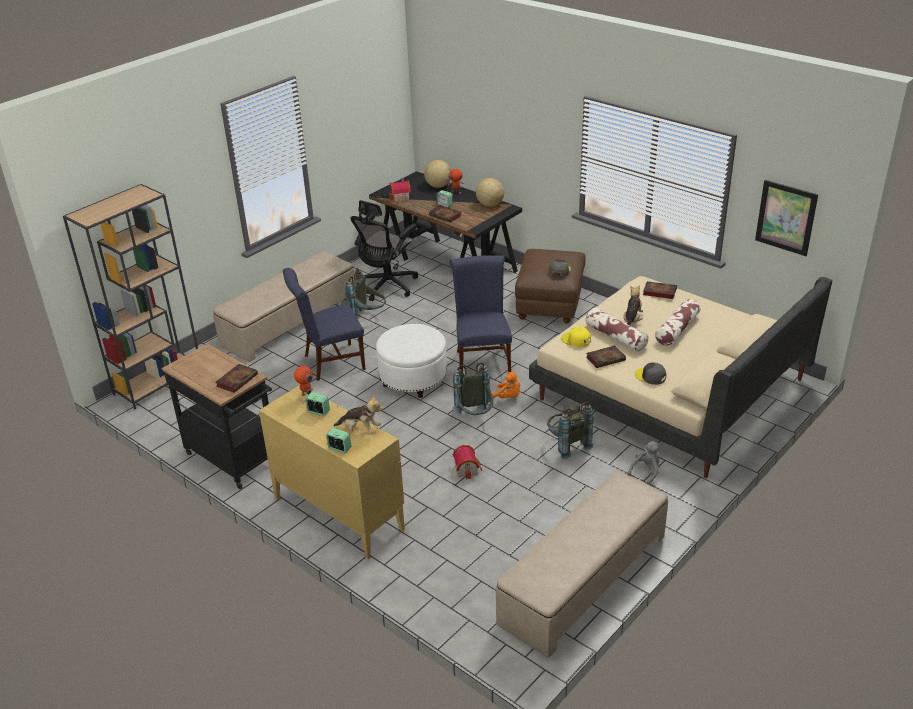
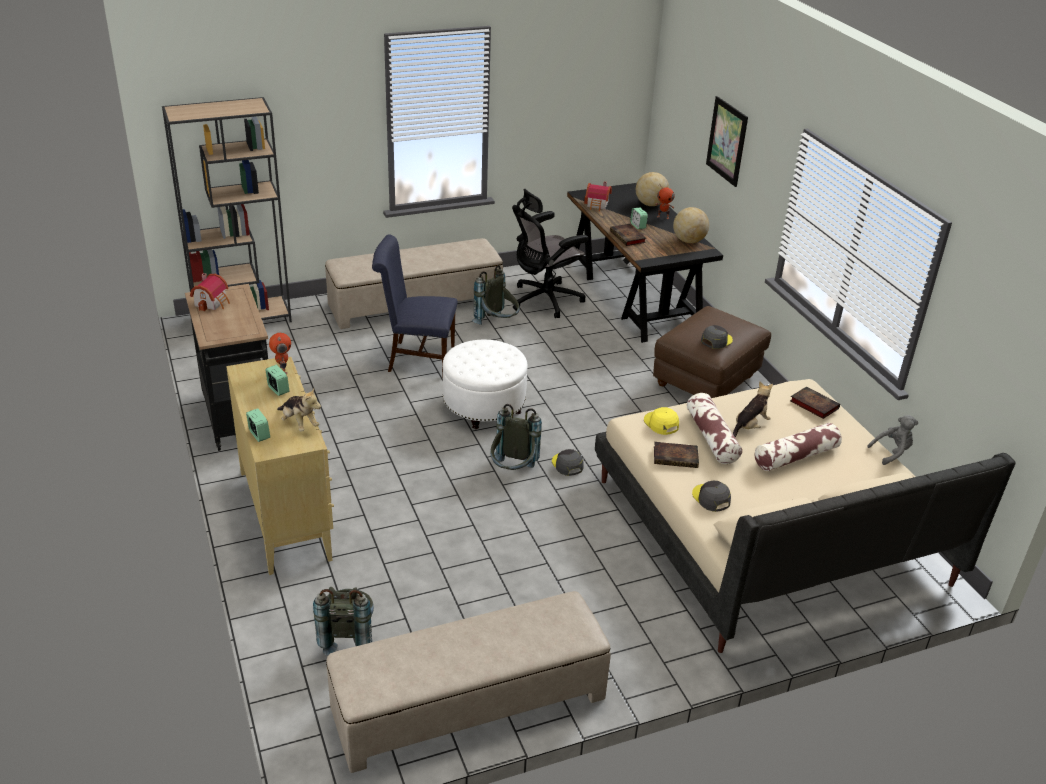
camera: 25 degrees right, 0 degrees up
(237, 380) = (238, 329): book -> none
(467, 468) = (454, 524): toy house -> toy house (213, 302)
(482, 360) = (575, 414): blue chair -> none
(507, 397) = (567, 464): orange plush toy -> grey cap
(567, 445) = (586, 544): grey backpack -> grey backpack (347, 636)
(645, 473) = (650, 615): grey plush toy -> grey plush toy (892, 453)
(786, 217) = (984, 355): picture -> picture (727, 141)

